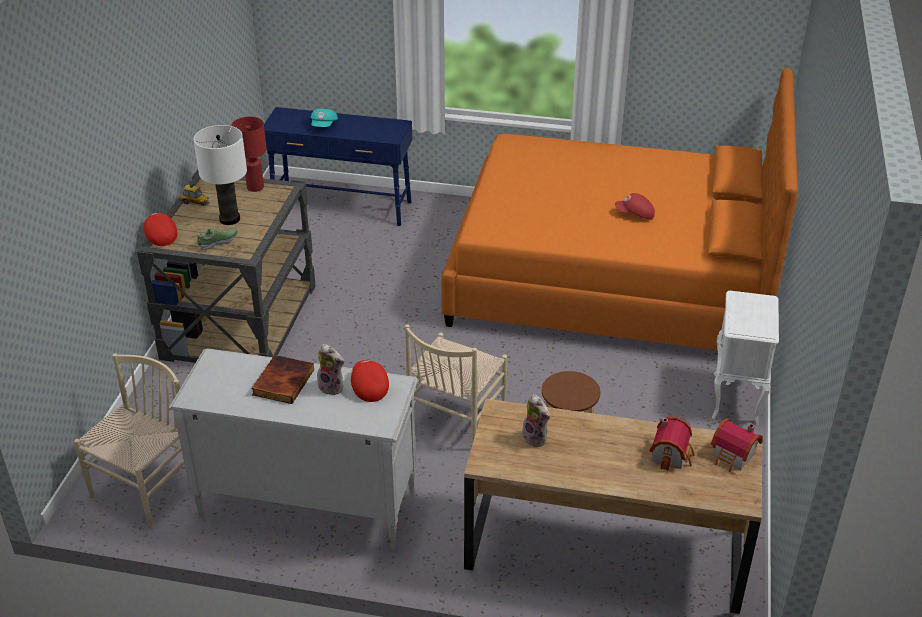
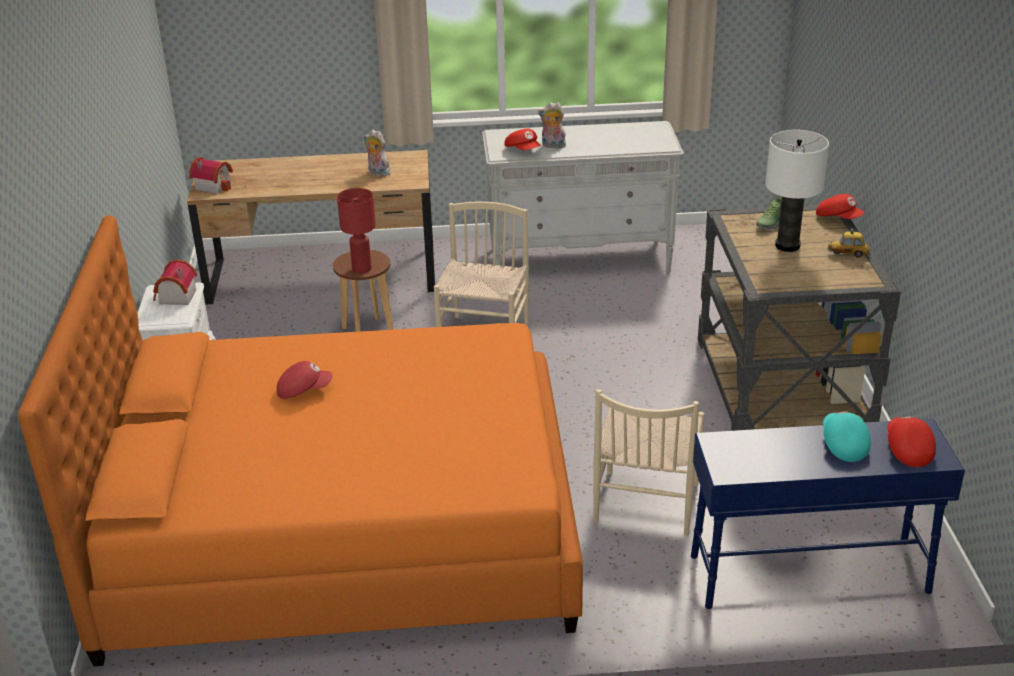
camera: 165 degrees right, 5 degrees down
(148, 486) = (719, 249): beige chair -> beige chair (645, 507)
(256, 187) = (800, 282): red table lamp -> red table lamp (361, 269)
(282, 381) = (595, 143): book -> none
(293, 118) = (907, 449): none -> red cap
(672, 454) = (265, 180): toy house -> toy house (175, 297)

